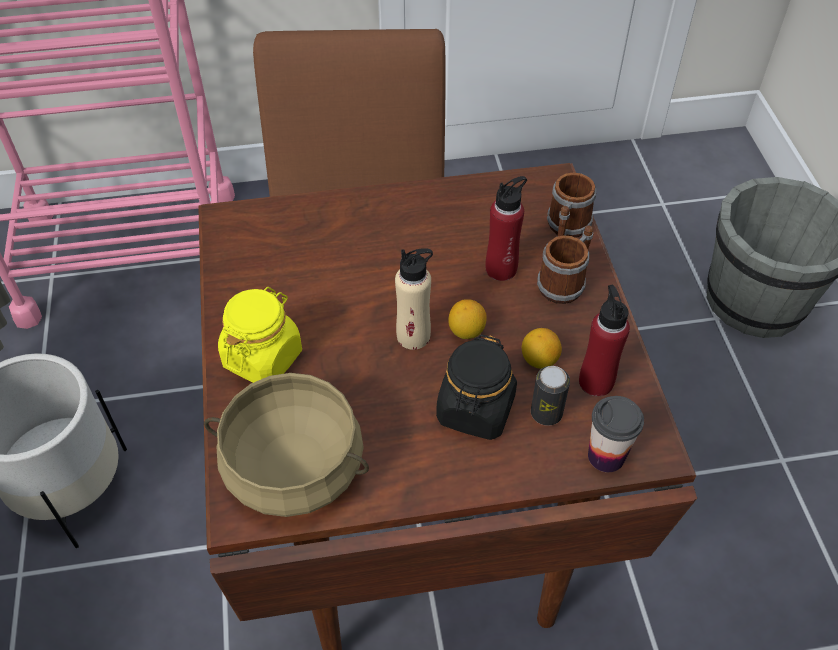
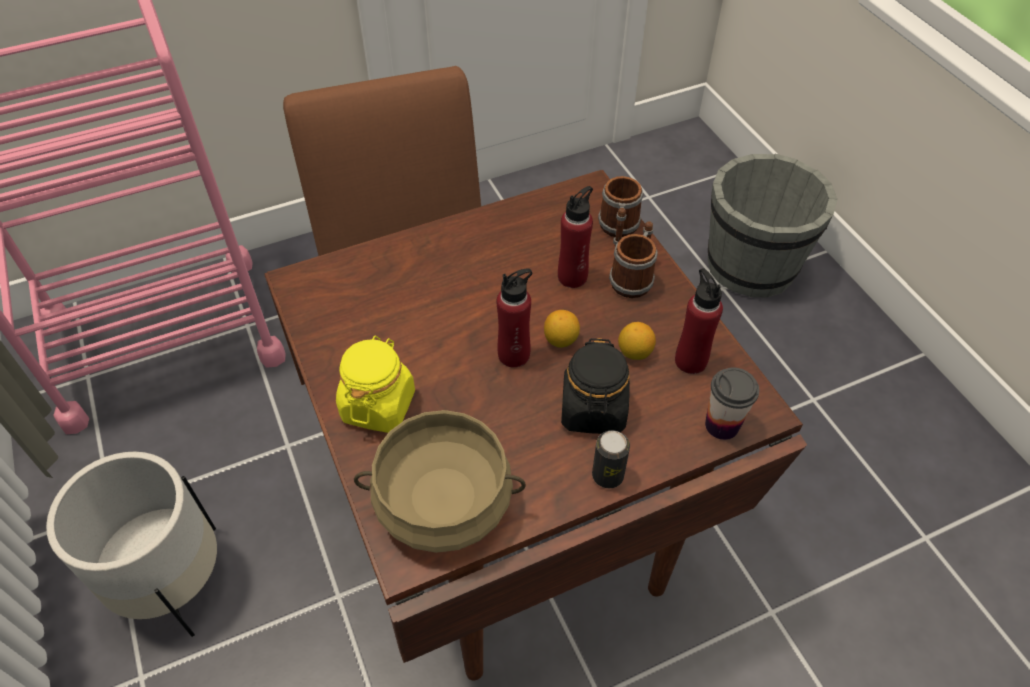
camera: 15 degrees left, 0 degrees up
(413, 336) = (514, 355): beige bottle -> red bottle
(546, 413) = (657, 399): can -> can (607, 475)

